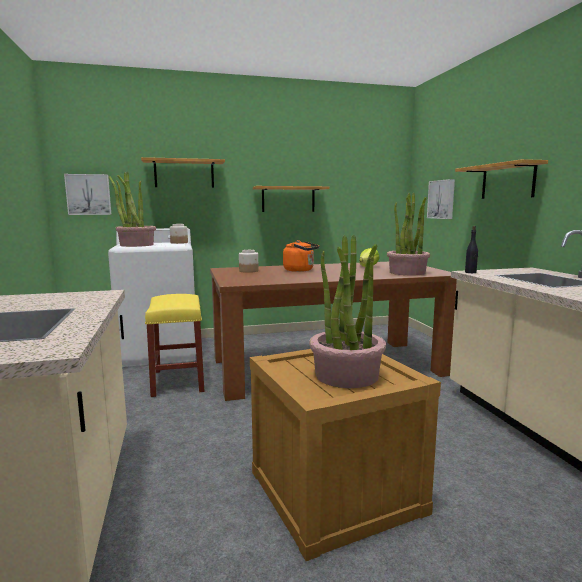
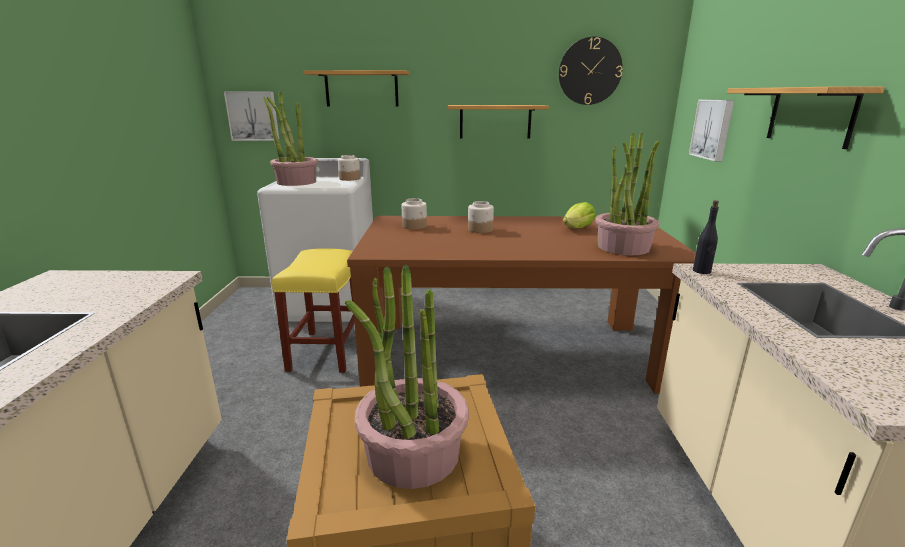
camera: 15 degrees right, 10 degrees up
(300, 270) = (480, 229): orange kettle -> jar
(352, 164) = (590, 71): none -> wall clock

